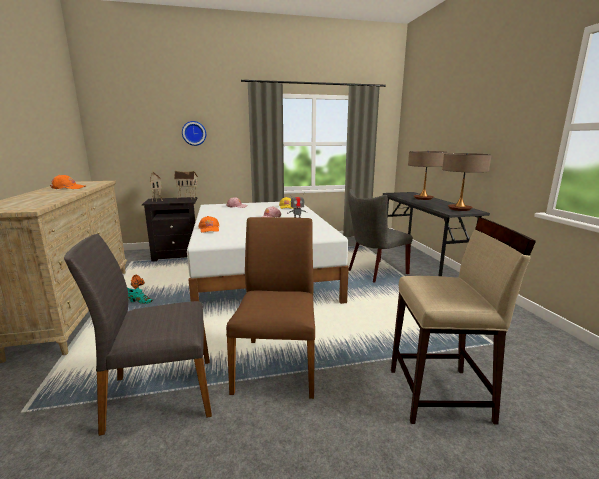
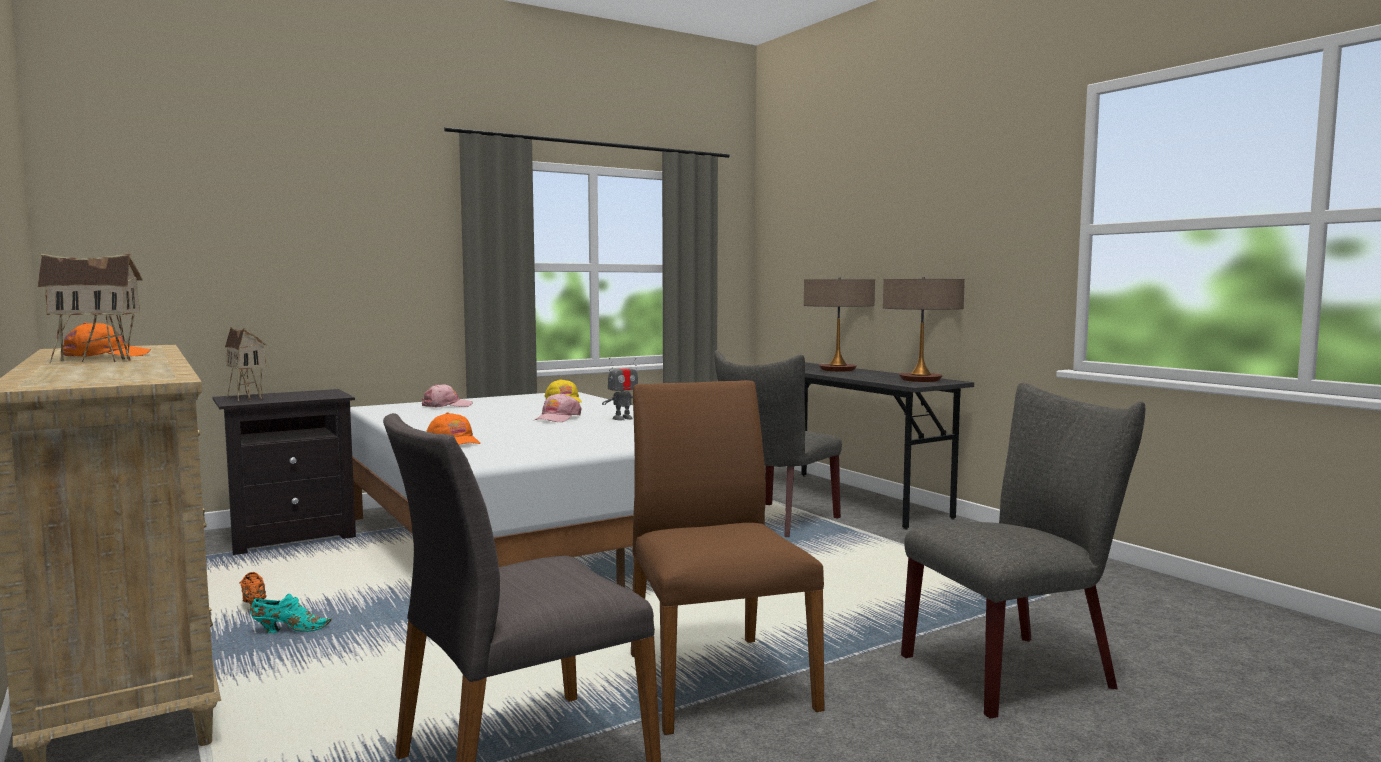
camera: 20 degrees left, 10 degrees down
(188, 198) = (320, 391): toy house -> toy house (97, 360)
(194, 133) = (329, 240): wall clock -> none
(440, 395) = (1018, 670): beige stool -> grey chair

